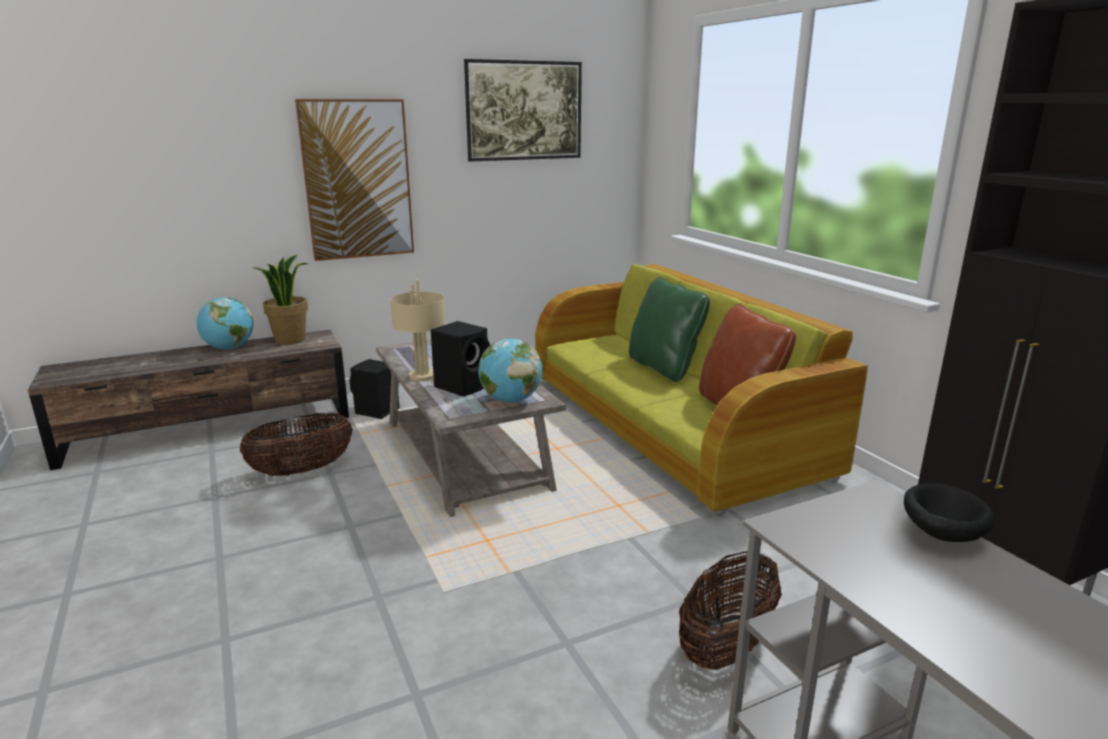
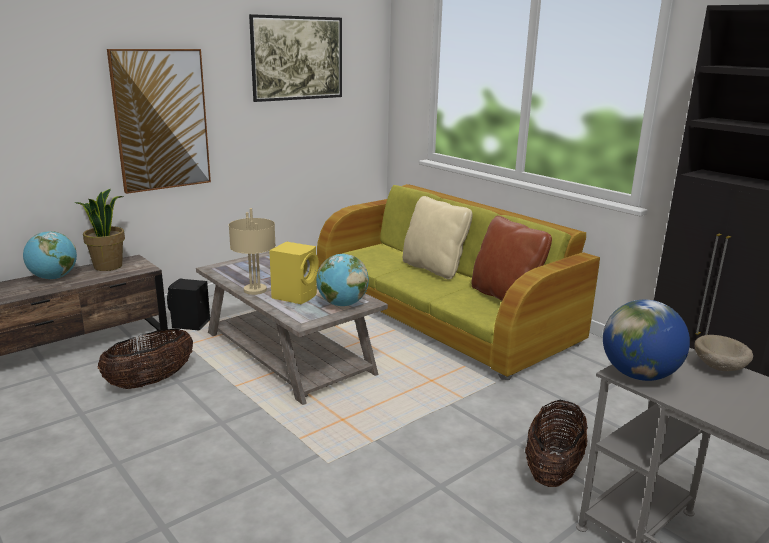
camera: 15 degrees left, 0 degrees up
(463, 386) = (295, 296): black speaker -> yellow speaker
(664, 368) = (434, 268): green pillow -> beige pillow
(805, 531) = (638, 375): none -> globe
(940, 535) = (718, 368): black bowl -> beige bowl

